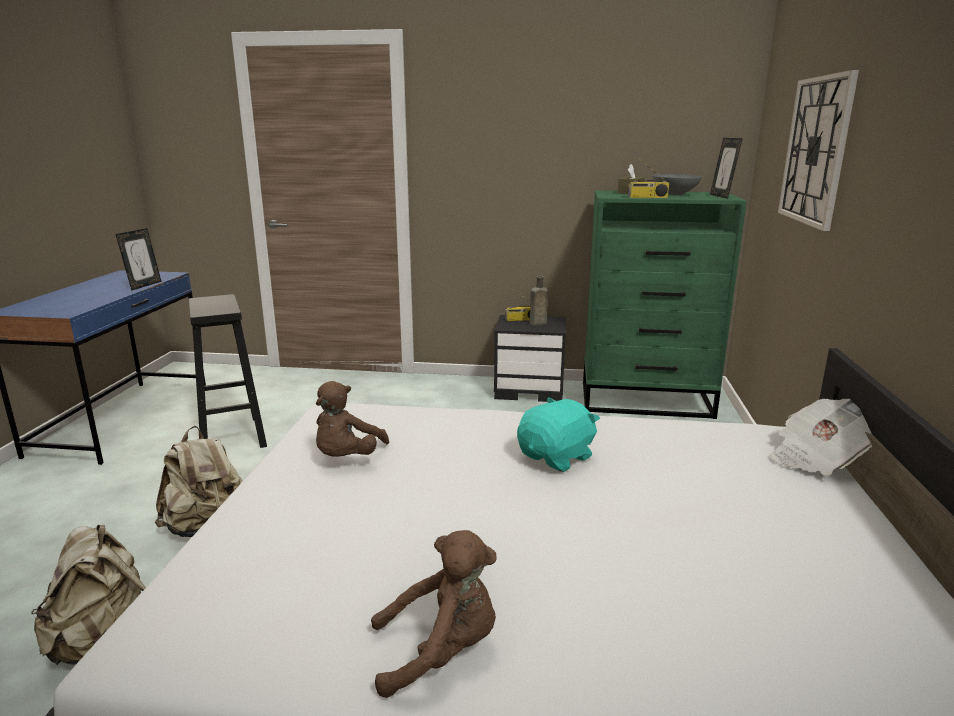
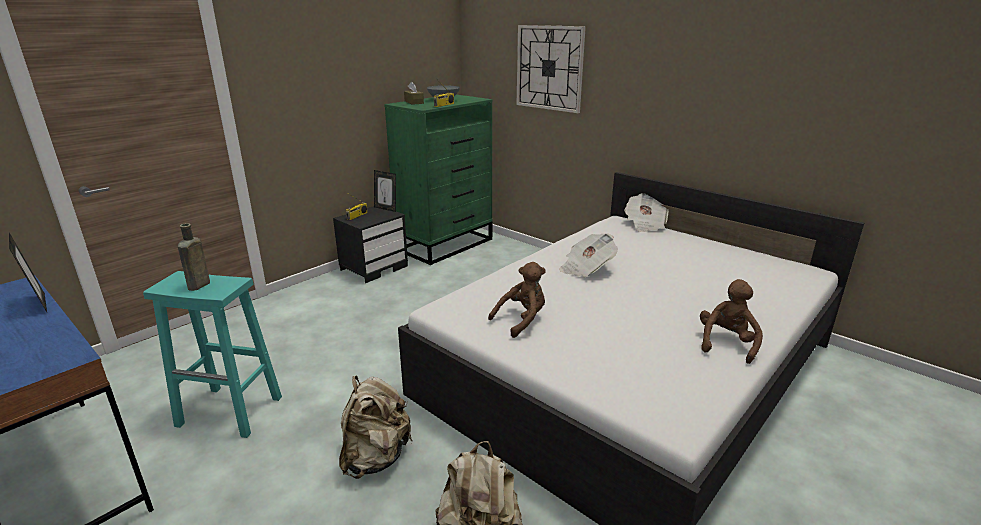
camera: 55 degrees left, 5 degrees up
(232, 437) = (231, 411): black stool -> turquoise stool
(347, 458) = (522, 320): brown plush toy -> brown plush toy turned 90 degrees counterclockwise
(536, 324) = (374, 215): brown bottle -> brown bottle (198, 286)
(557, 457) = (586, 268): turquoise plush toy -> newspaper
(721, 196) = (470, 98): picture frame -> picture frame (386, 208)

